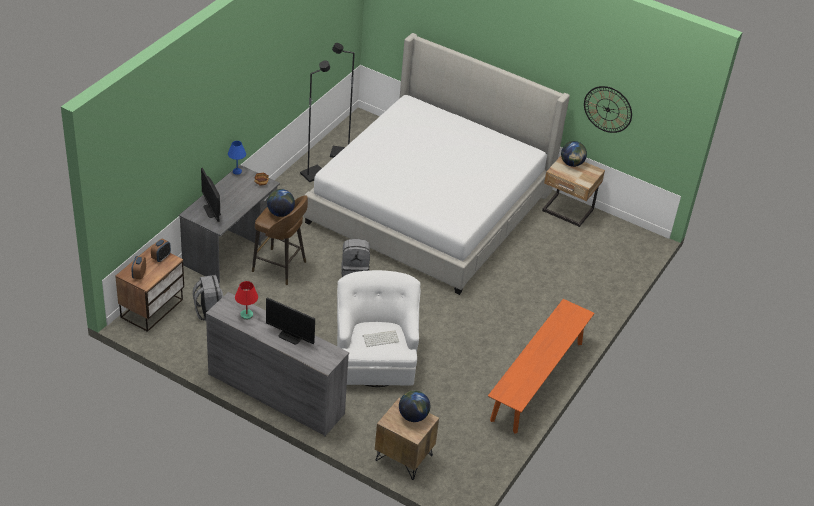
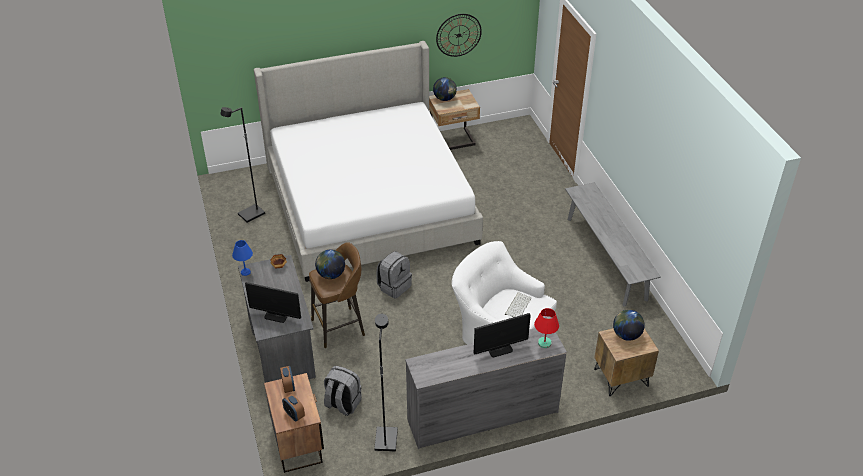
camera: 45 degrees left, 0 degrees up
(246, 315) = (447, 363): red table lamp -> red table lamp (544, 343)
(313, 174) = (254, 243): black floor lamp -> black floor lamp (385, 439)
(537, 381) = (606, 258): orange bench -> grey bench

